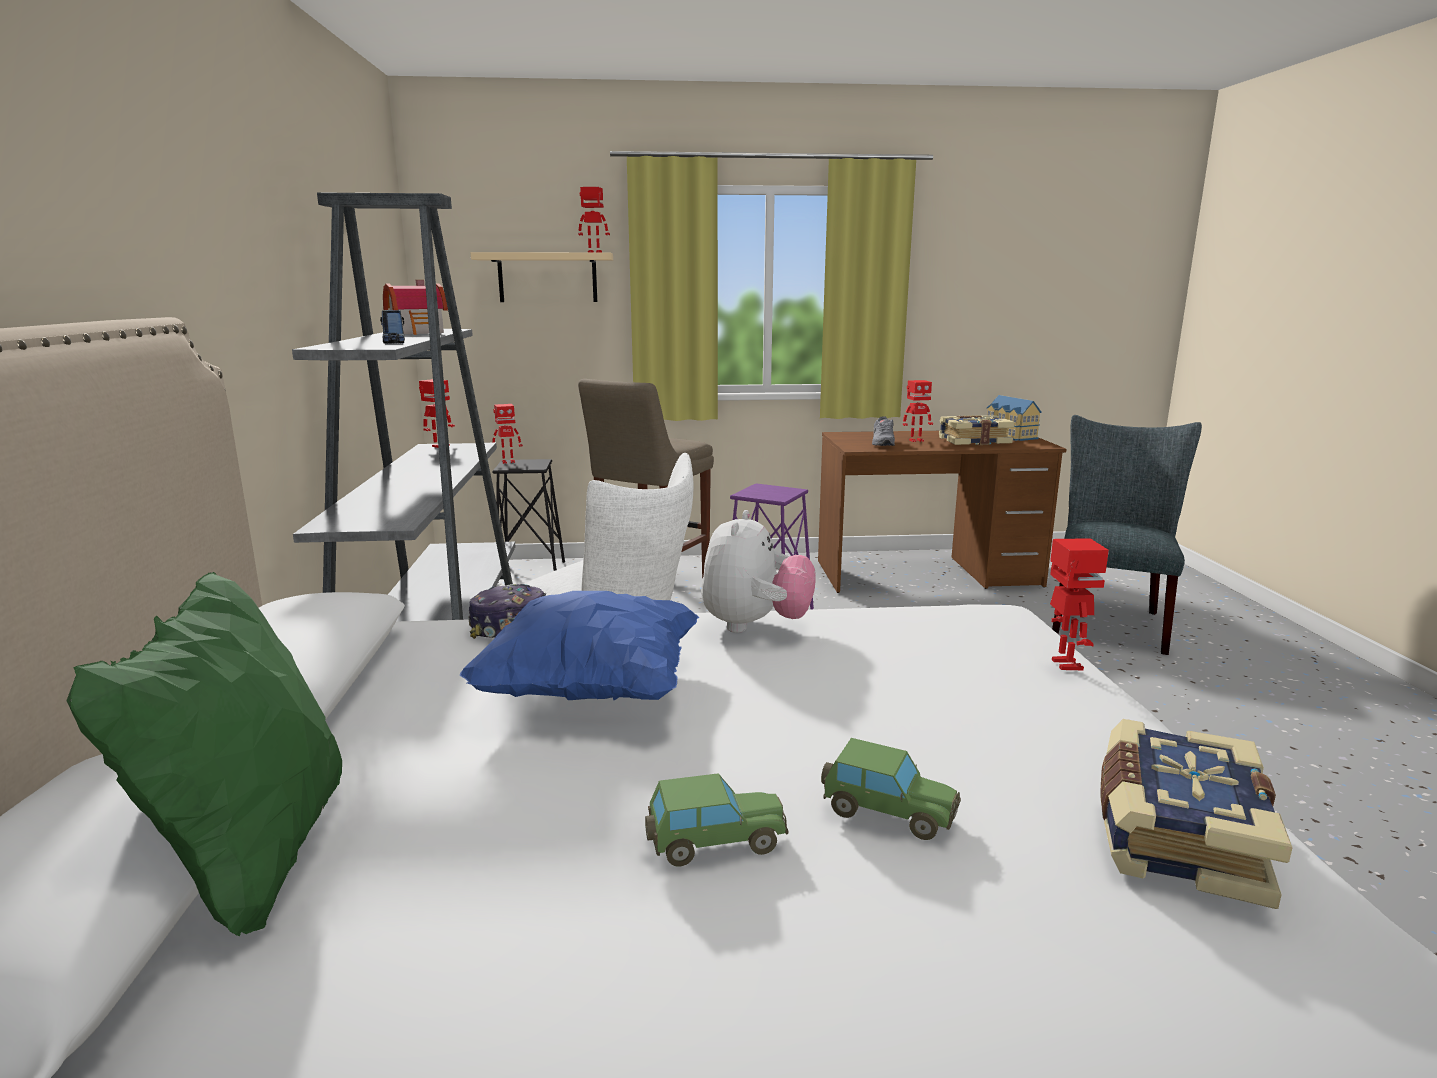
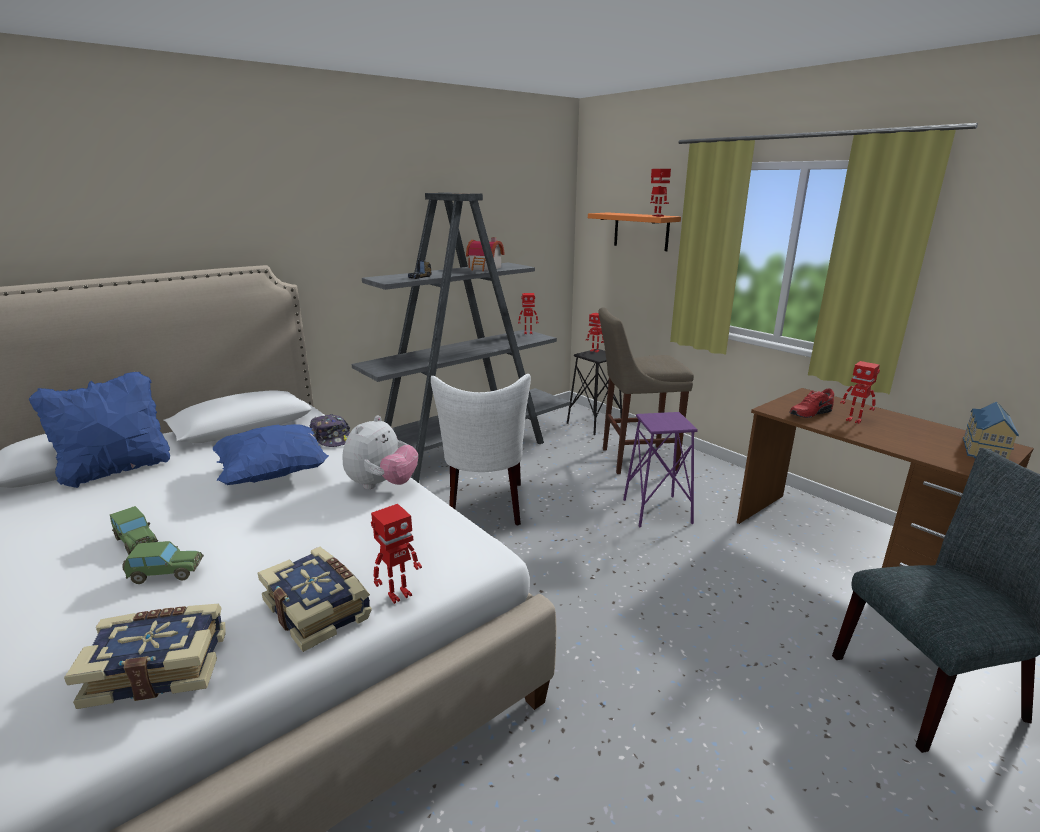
camera: 55 degrees right, 5 degrees up
(255, 856) = (117, 470): green pillow -> blue pillow
(547, 278) = (641, 231): beige shelf -> orange shelf
(755, 626) = (382, 485): plush toy -> plush toy turned 45 degrees counterclockwise
(882, 444) = (809, 413): grey shoe -> red shoe
(887, 812) = (166, 573): toy car -> toy car turned 90 degrees counterclockwise
(973, 441) = (913, 440): book -> book (319, 609)

